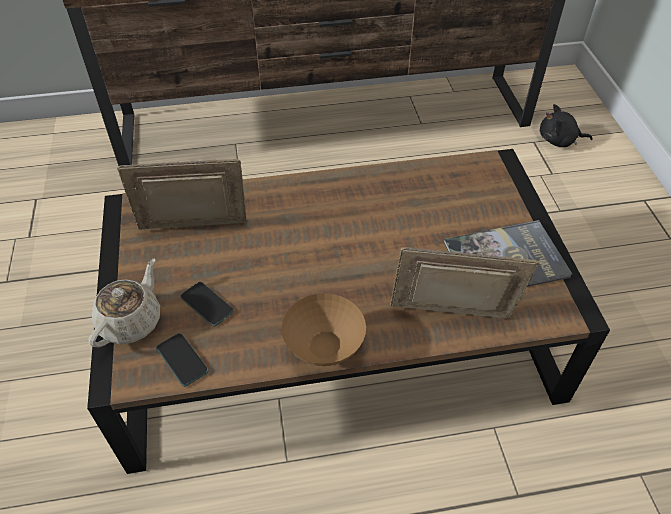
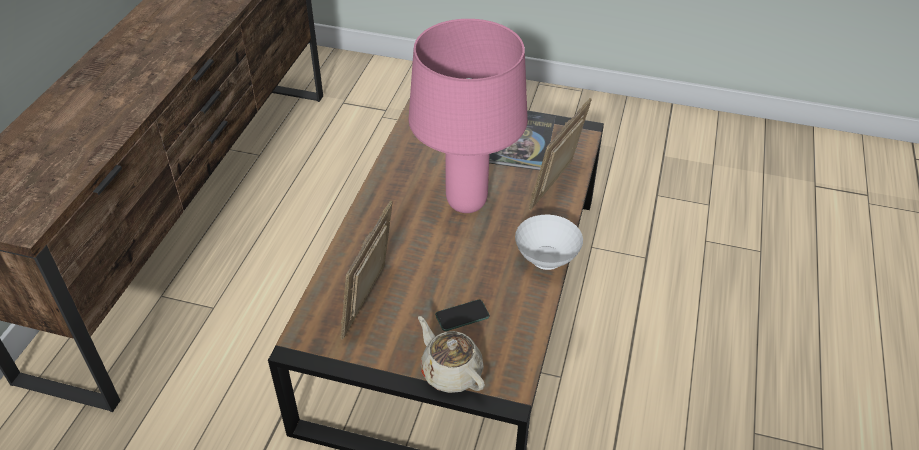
camera: 65 degrees left, 5 degrees down
(182, 360) = (511, 346): phone -> none
(324, 347) = (545, 259): brown bowl -> white bowl
(369, 249) = (465, 203): none -> pink table lamp
(559, 140) = (354, 89): black plush toy -> none

